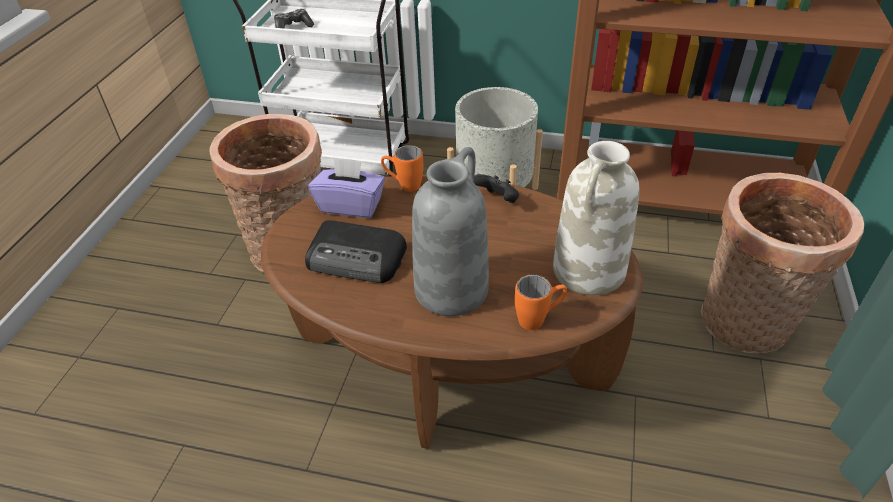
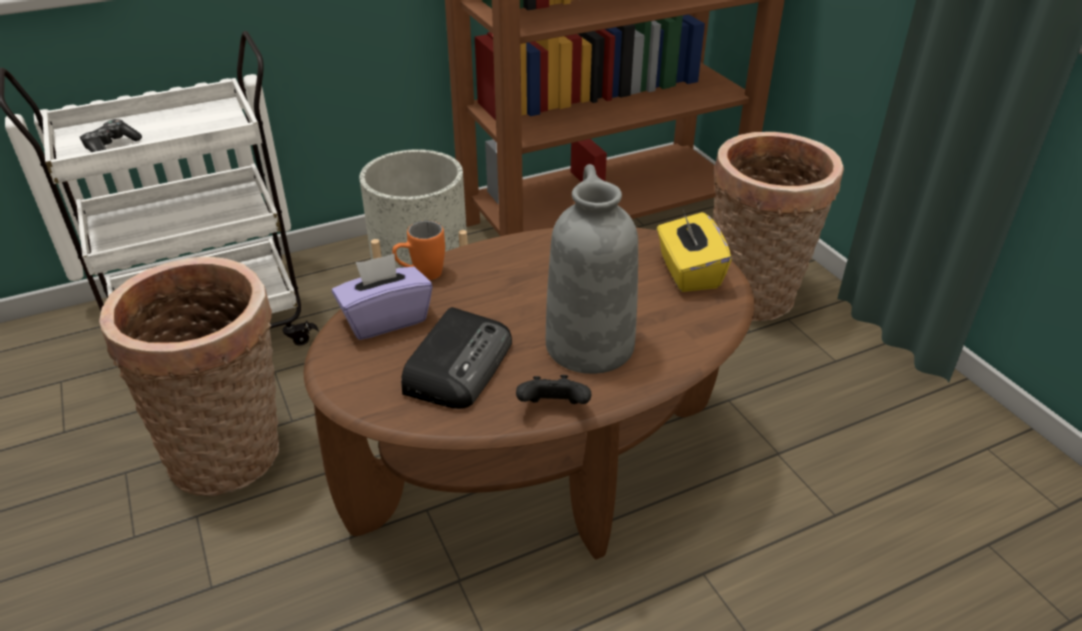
camera: 40 degrees left, 5 degrees down
(357, 258) = (459, 364): radio -> radio turned 45 degrees counterclockwise
(498, 200) = (536, 249): black game controller -> black game controller (553, 408)
(538, 319) = (695, 330): orange mug -> none
(589, 271) = (688, 272): white vase -> yellow tissue box

